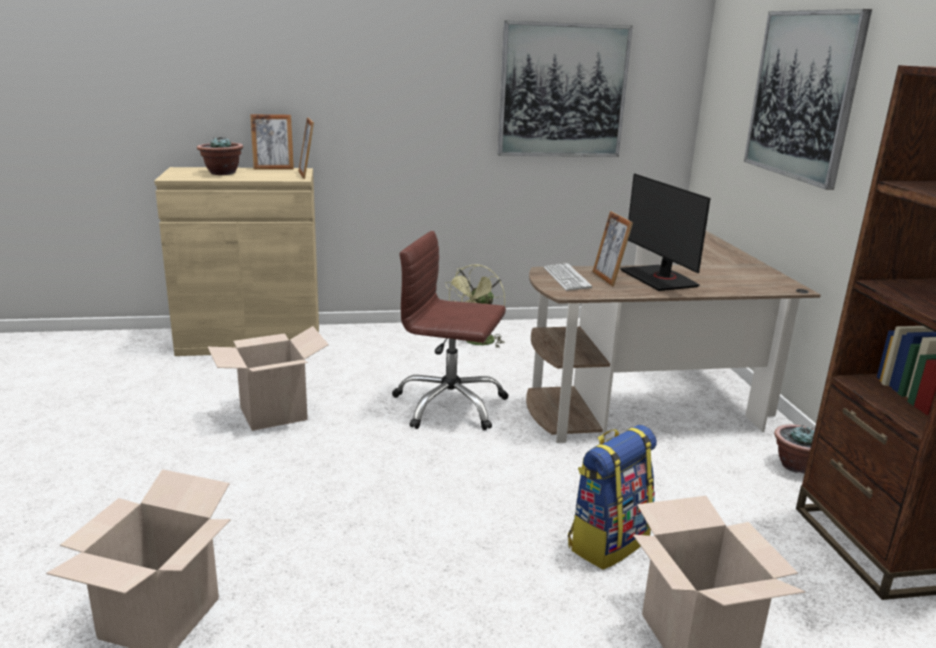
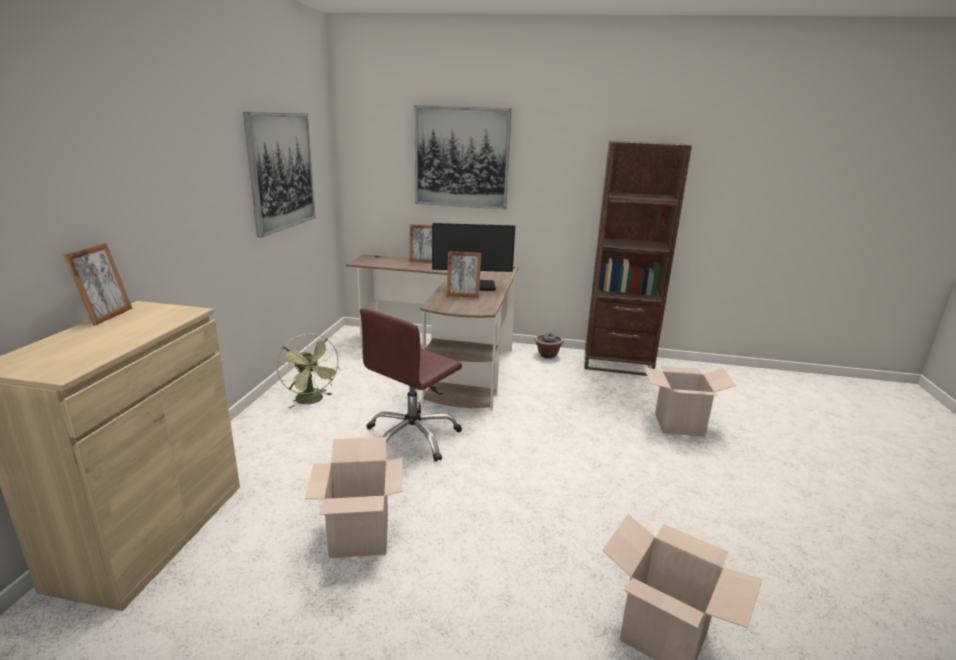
camera: 70 degrees left, 0 degrees up
(222, 173) = (87, 342): potted plant -> none
(307, 175) = (178, 306): picture frame -> picture frame (423, 261)
(566, 278) = (454, 304): keyboard -> none
(607, 541) = (601, 424): backpack -> none

